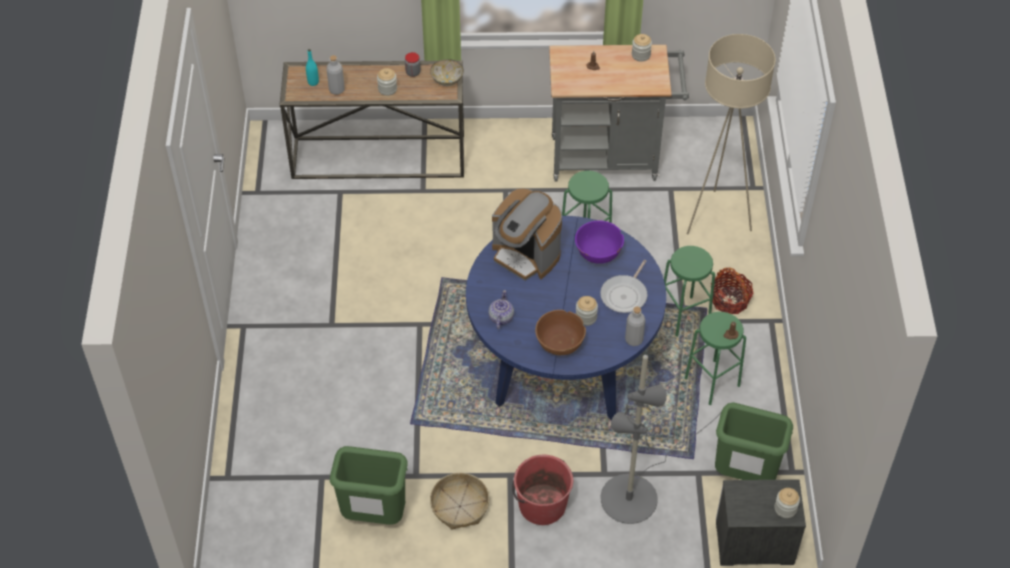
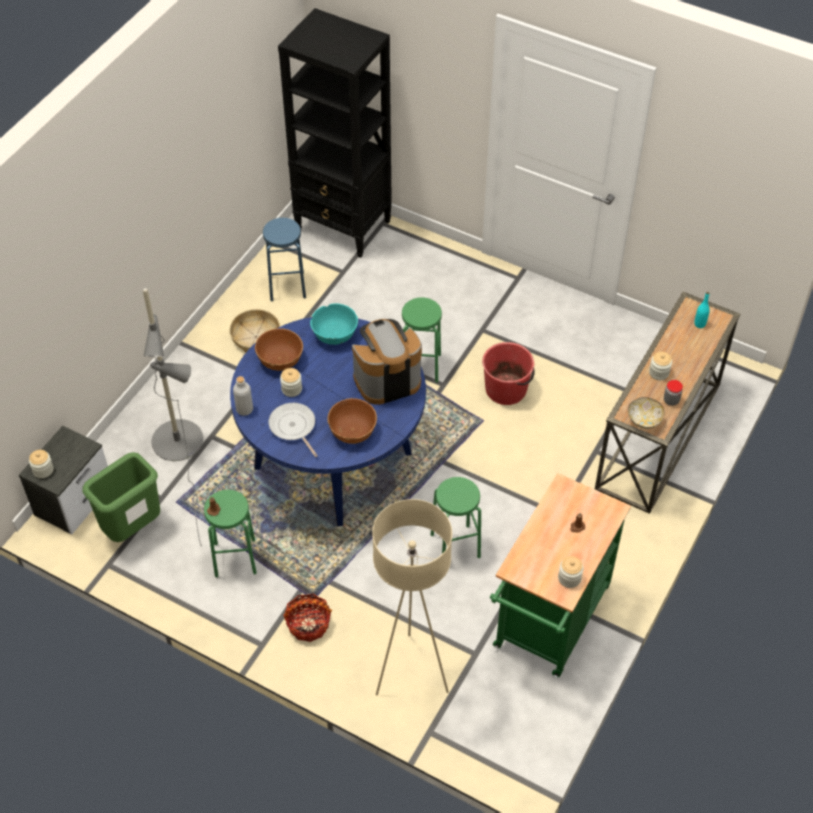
camera: 120 degrees right, 0 degrees up
(252, 511) = (344, 227): none -> black bookcase
(336, 90) = (679, 336): grey bottle -> none
(373, 516) = (287, 286): green trash can -> blue stool
(500, 318) = (334, 335): teapot -> turquoise bowl
(541, 504) = (217, 384): red bucket -> red bucket (506, 389)
(598, 252) = (353, 431): purple bowl -> brown bowl
(611, 157) = (548, 624): grey cart -> green cart
(684, 316) = (317, 576): green stool -> green stool (421, 366)

